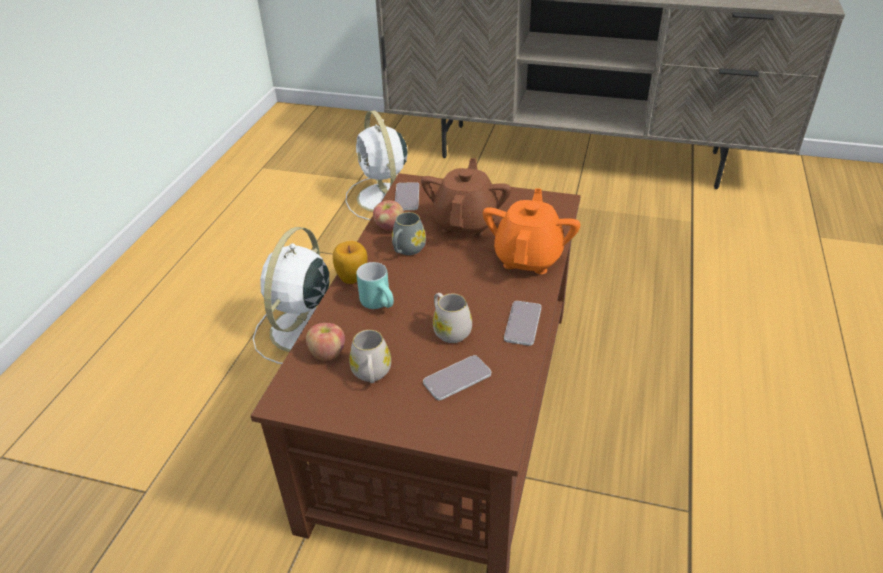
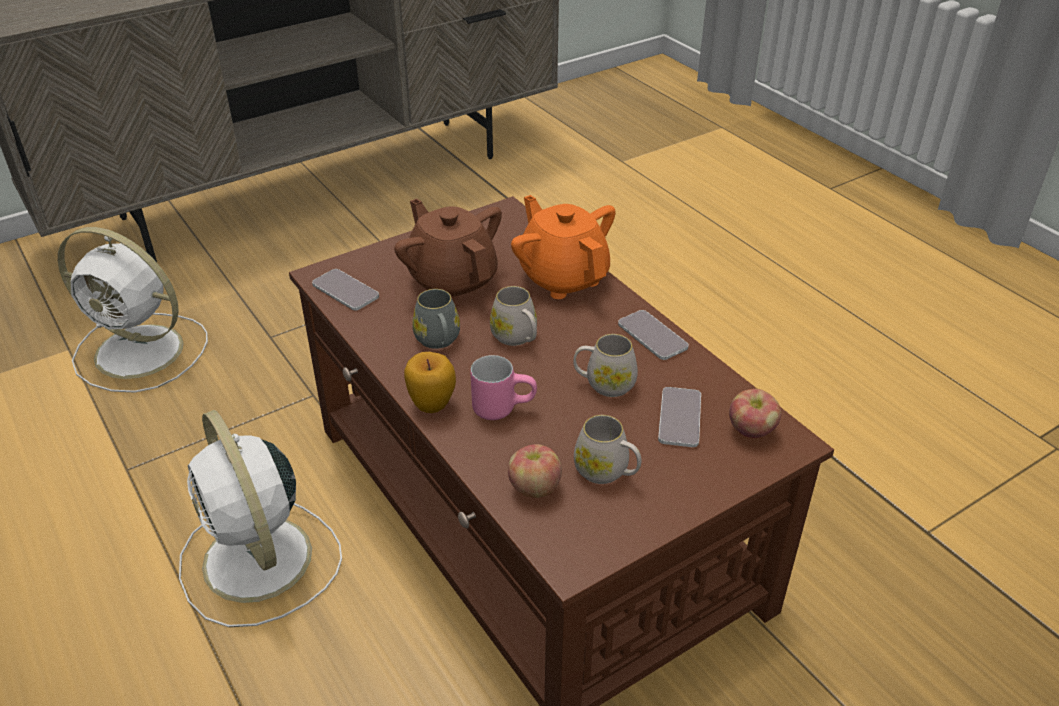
camera: 50 degrees left, 0 degrees up
(381, 304) = (503, 407): turquoise mug -> pink mug
(389, 227) = (380, 331): apple -> apple (751, 430)
(447, 274) = (517, 338): none -> white mug

